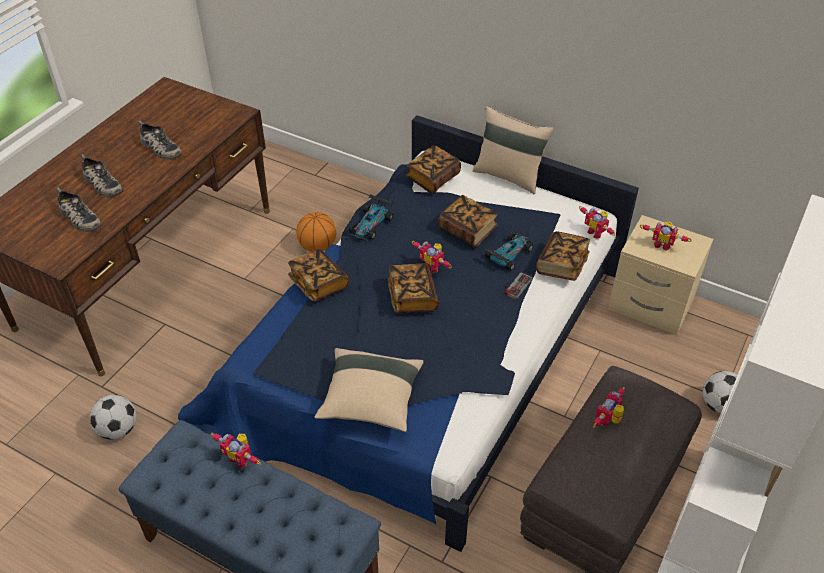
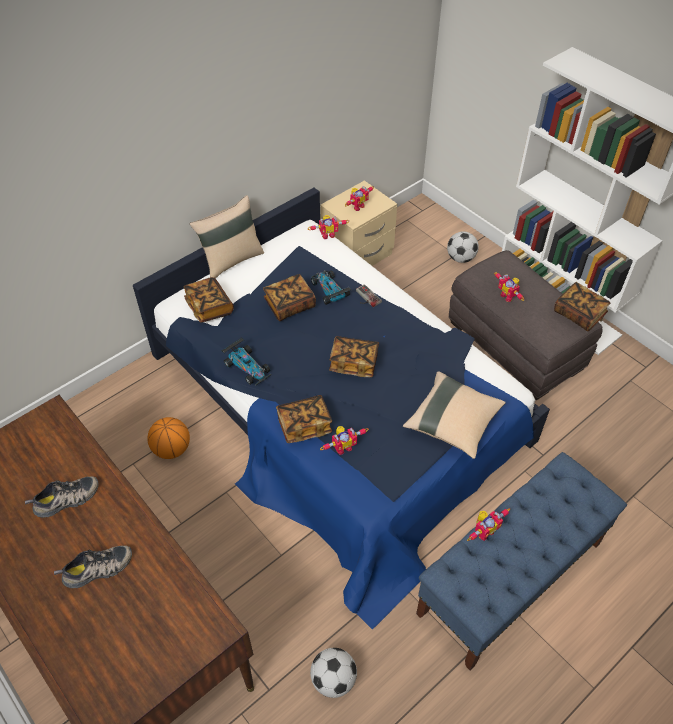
camera: 70 degrees left, 5 degrees up
(78, 218) = (148, 601): shoe -> none
(433, 266) = (321, 340): toy robot -> toy robot (343, 447)
(561, 265) = (356, 264): book -> book (579, 314)

